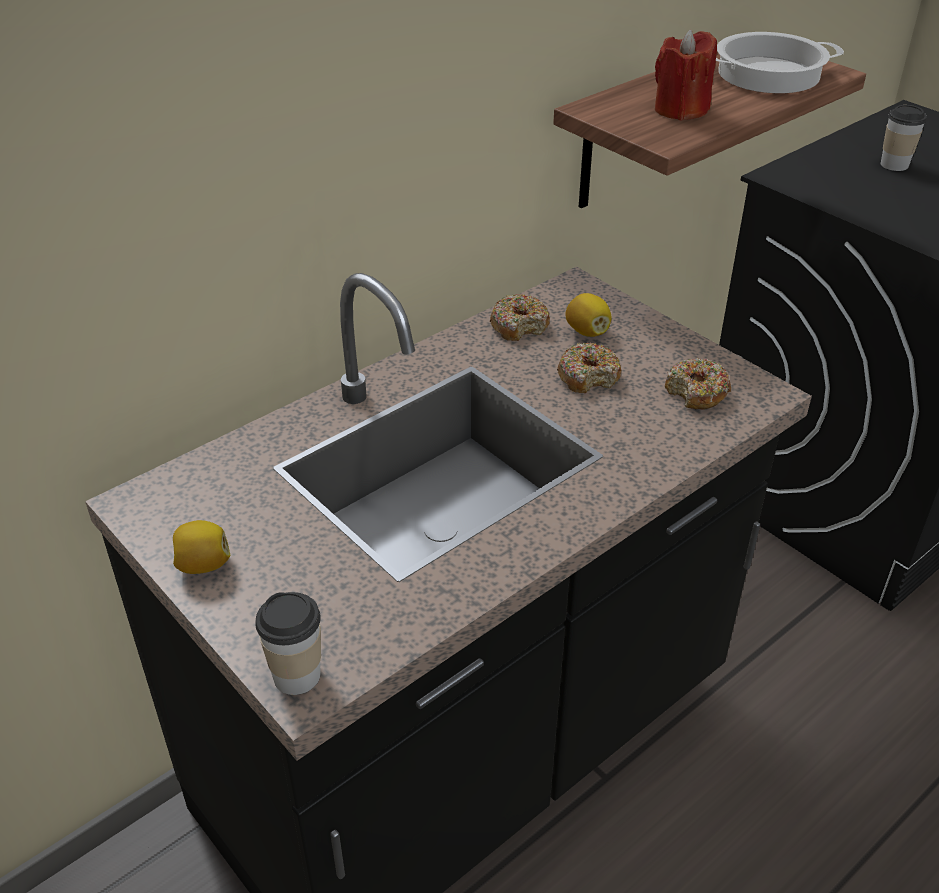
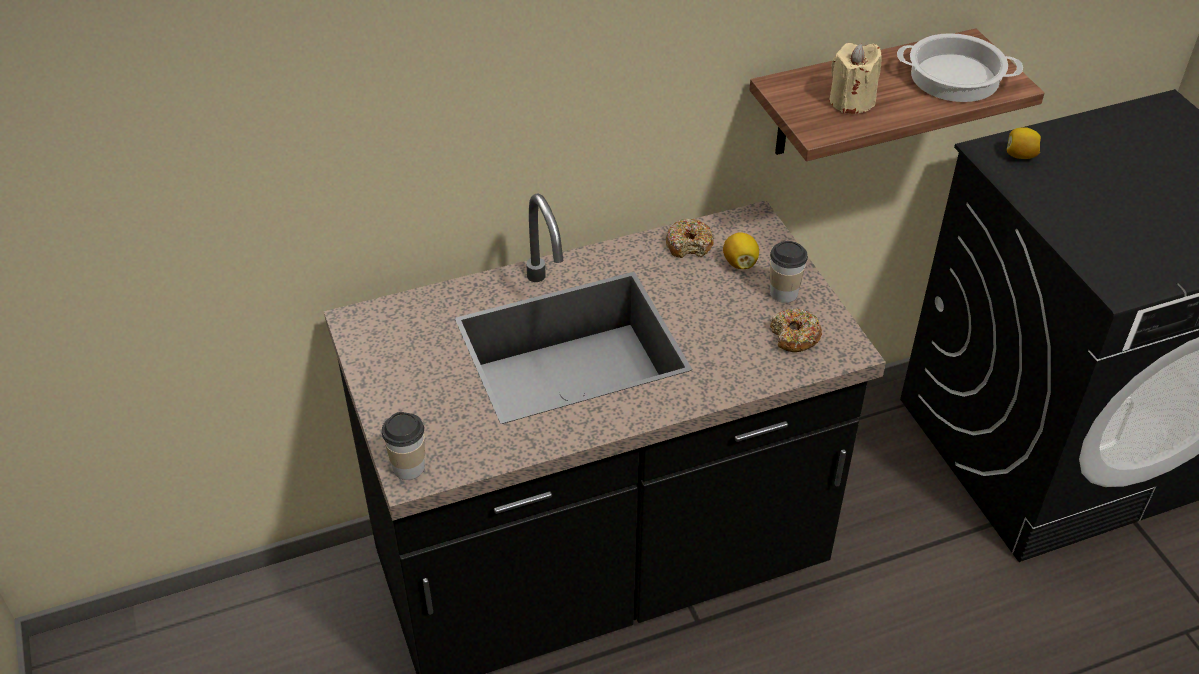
camera: 20 degrees right, 5 degrees up
(203, 565) = (381, 377): lemon -> lemon (1020, 155)
(588, 377) = (718, 302): donut -> none
(680, 110) = (851, 101): red candle -> beige candle
(894, 165) = (1107, 162): cup -> cup (783, 293)

